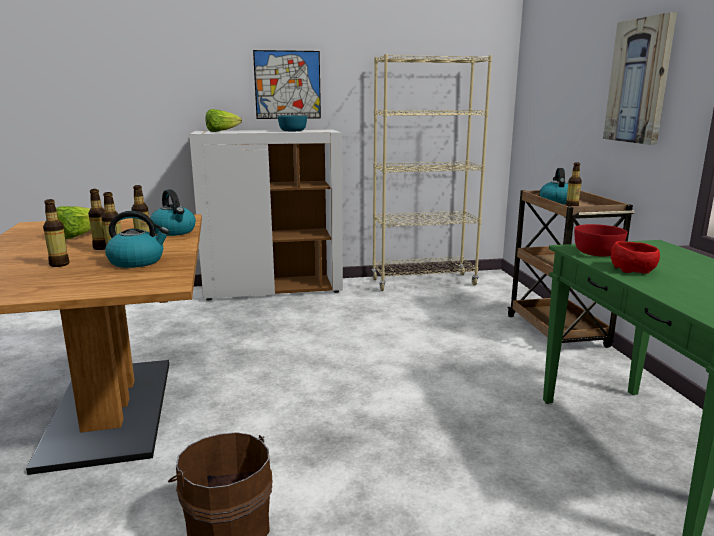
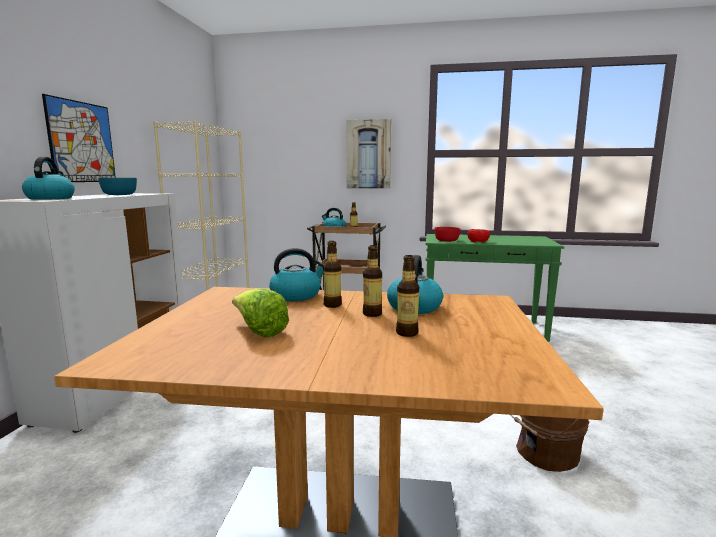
camera: 70 degrees left, 5 degrees down
(102, 248) = (342, 319): bottle -> none
(222, 131) = (50, 198): lettuce -> kettle

